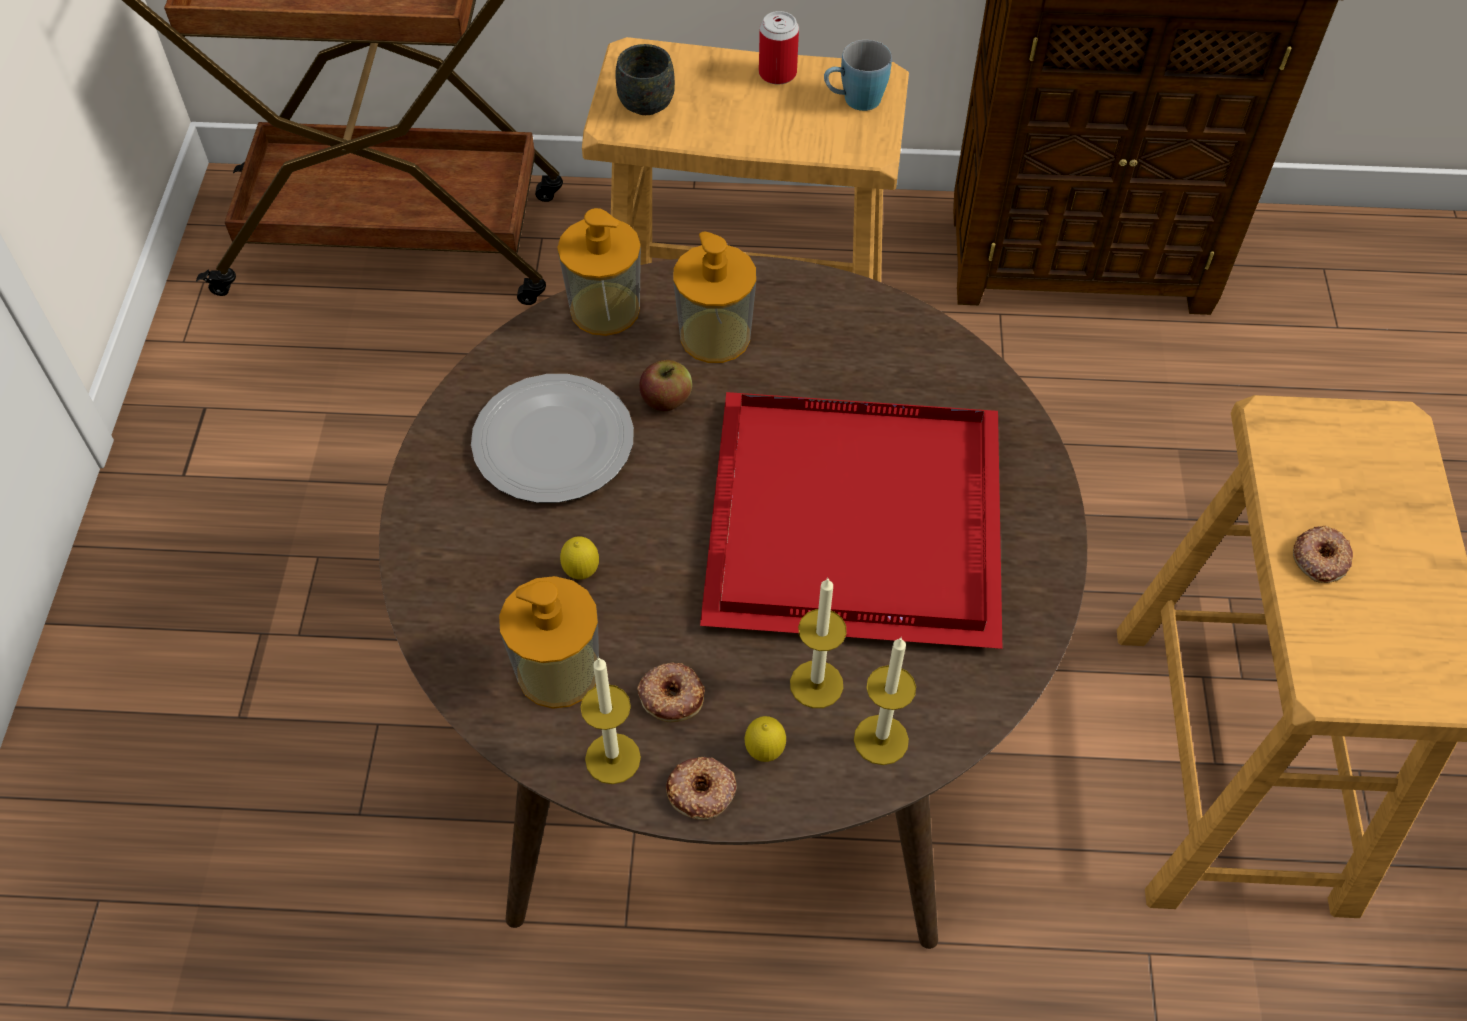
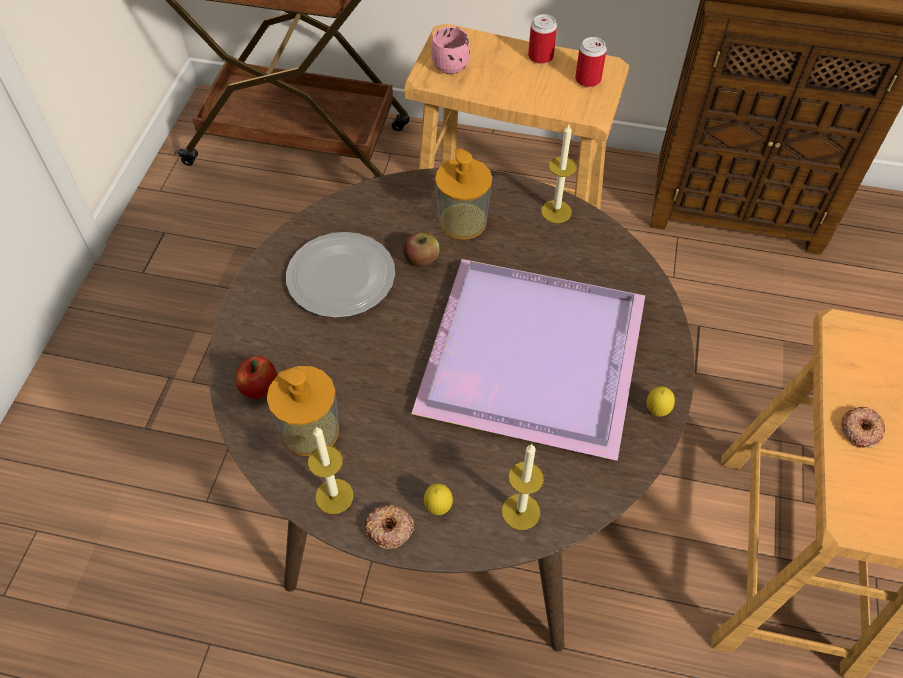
camera: 10 degrees right, 0 degrees up
(469, 622) = (260, 389): none -> apple
(581, 573) = (340, 367): lemon -> lemon (656, 411)
(605, 309) = (393, 194): soap dispenser -> none
(645, 98) = (450, 63): grey mug -> pink mug
(671, 695) = (383, 458): donut -> none
(816, 684) = (483, 466): candle -> candle (556, 211)
(849, 525) = (528, 359): red tray -> purple tray
(854, 101) = (588, 79): blue mug -> can

